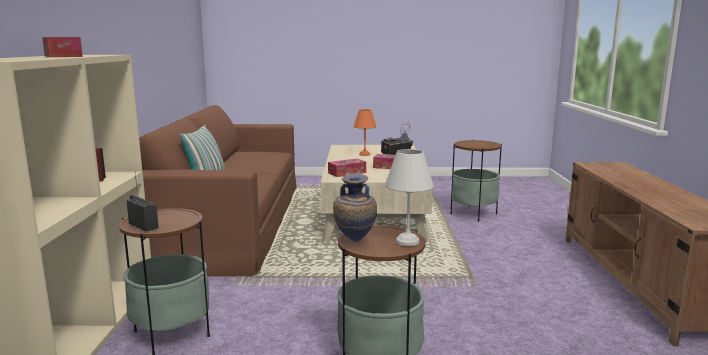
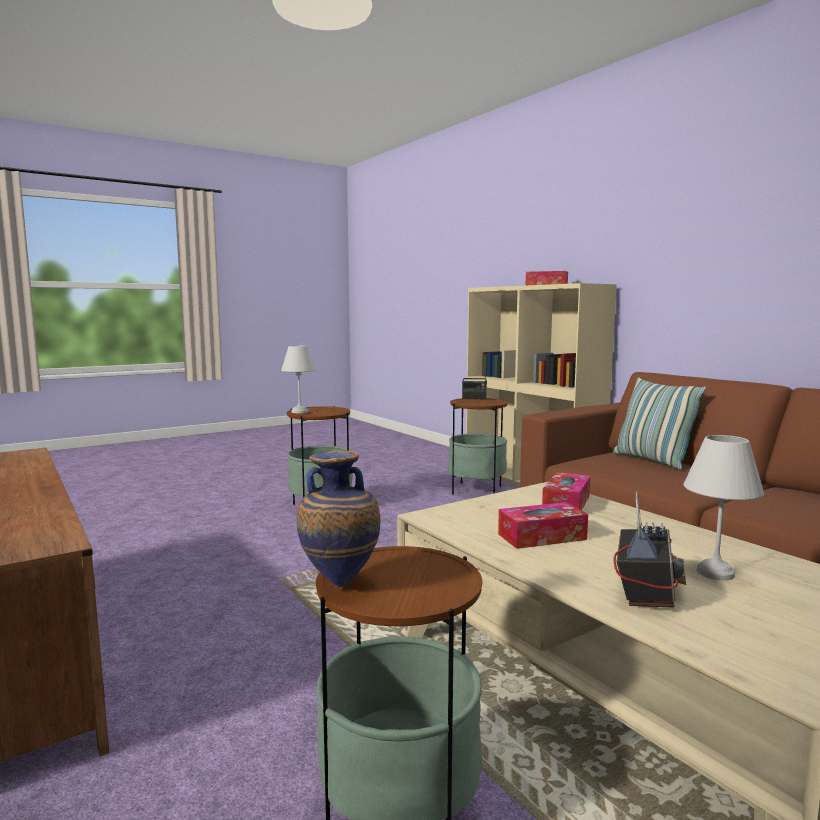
camera: 145 degrees right, 5 degrees down
(354, 242) = (333, 408): vase -> vase (340, 582)
(364, 154) = (716, 572): orange table lamp -> white table lamp

